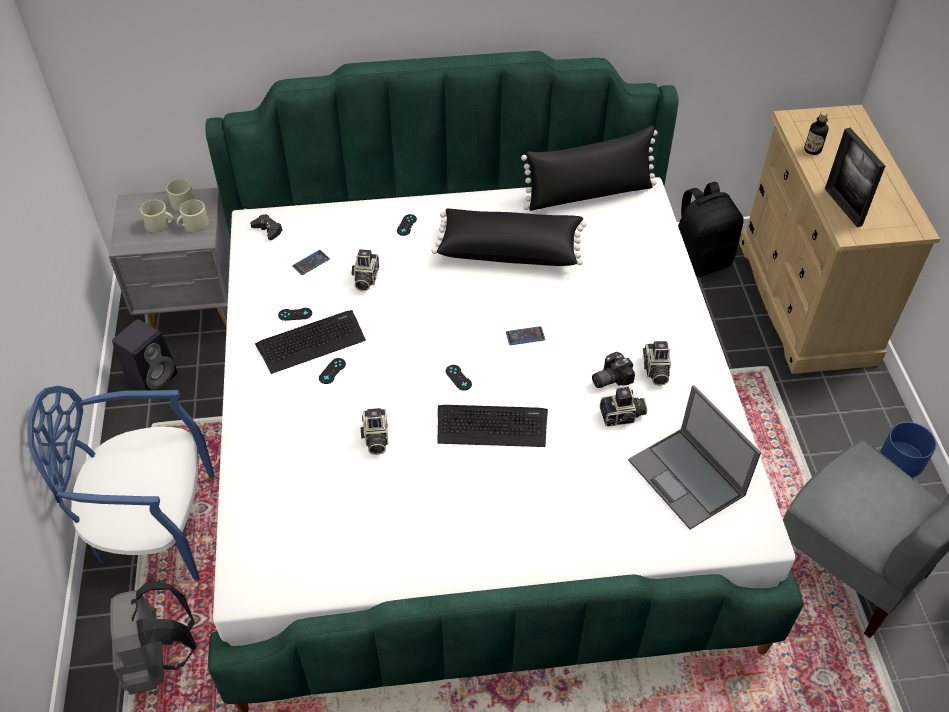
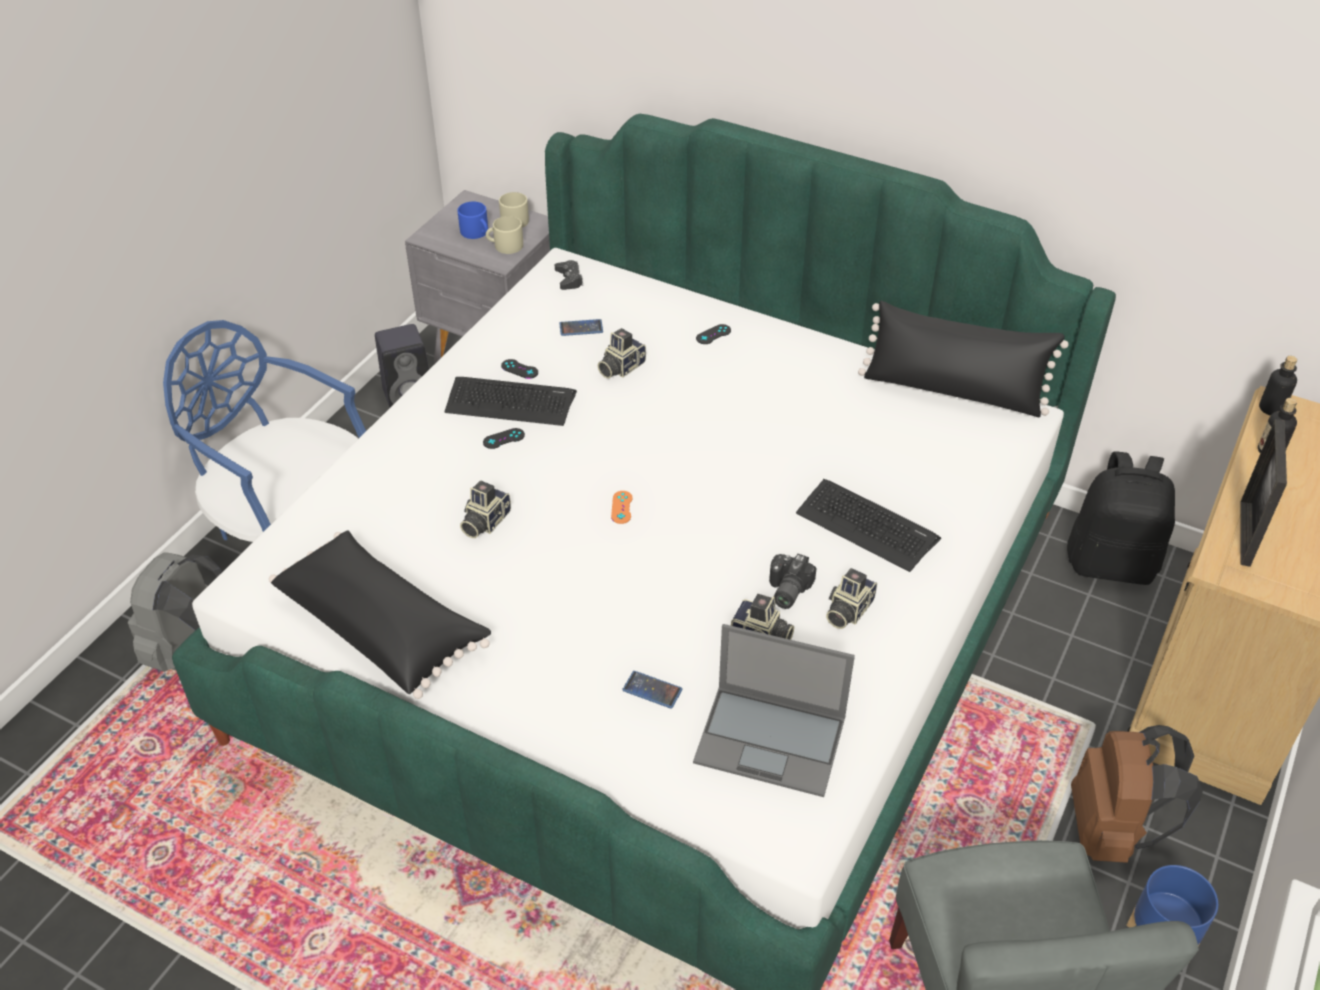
camera: 35 degrees right, 5 degrees down
(161, 224) = (476, 232): beige mug -> blue mug
(458, 377) = (621, 507): black game controller -> orange game controller
(492, 426) = (610, 571): keyboard -> keyboard (867, 525)
(509, 249) = (802, 407): black pillow -> black pillow (383, 627)
(525, 336) = (733, 502): phone -> phone (652, 690)
(609, 378) = (785, 590): camera -> camera turned 75 degrees counterclockwise
(687, 478) = (772, 740): laptop -> laptop turned 75 degrees counterclockwise
(791, 123) = (1271, 409): none -> bottle
(824, 424) = (1112, 831): none -> brown backpack

